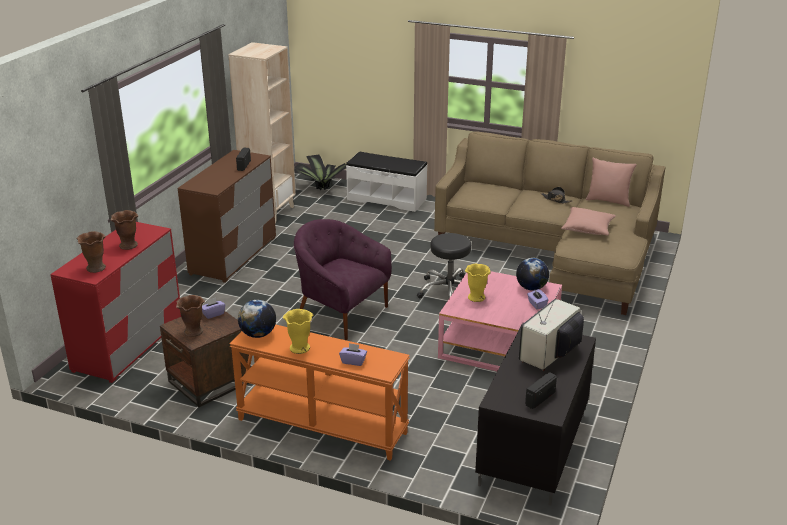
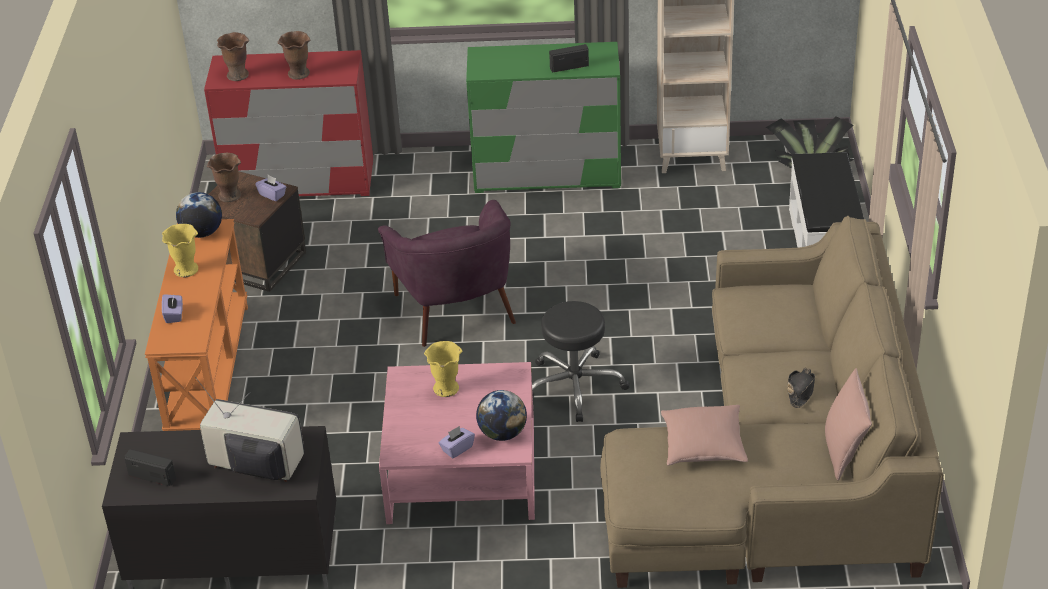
camera: 70 degrees right, 10 degrees up
(233, 255) = (547, 173): brown dresser -> green dresser
(341, 313) = (456, 308): purple armchair -> purple armchair turned 150 degrees clockwise

